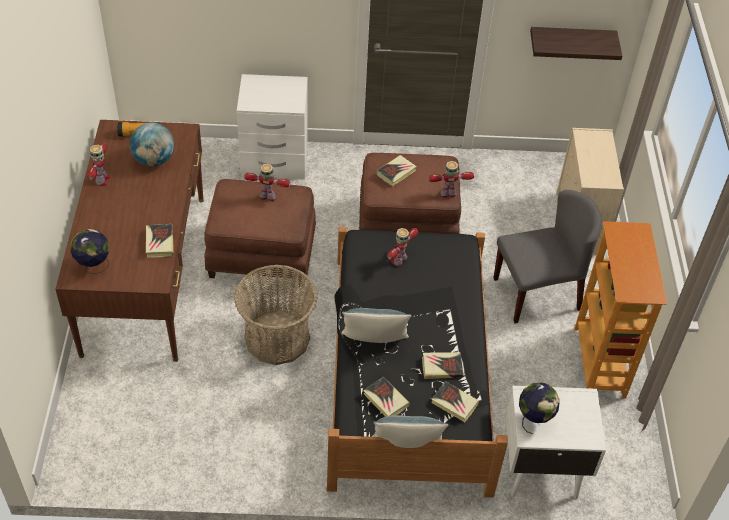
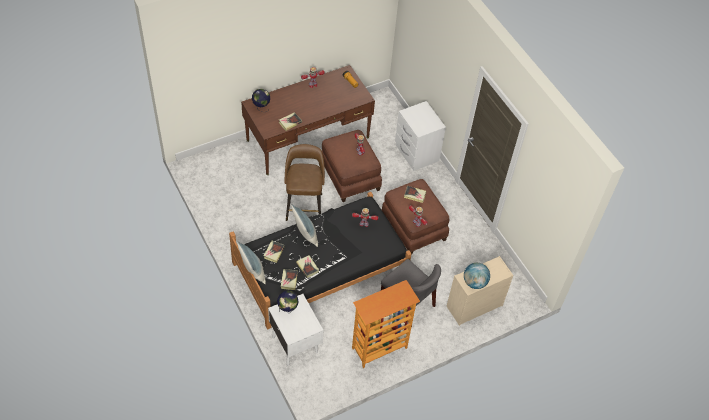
camera: 60 degrees right, 5 degrees up
(154, 160) = (338, 96): globe -> globe (474, 282)
(277, 338) = (304, 205): basket -> brown stool
(571, 41) = (539, 218): shelf -> none

